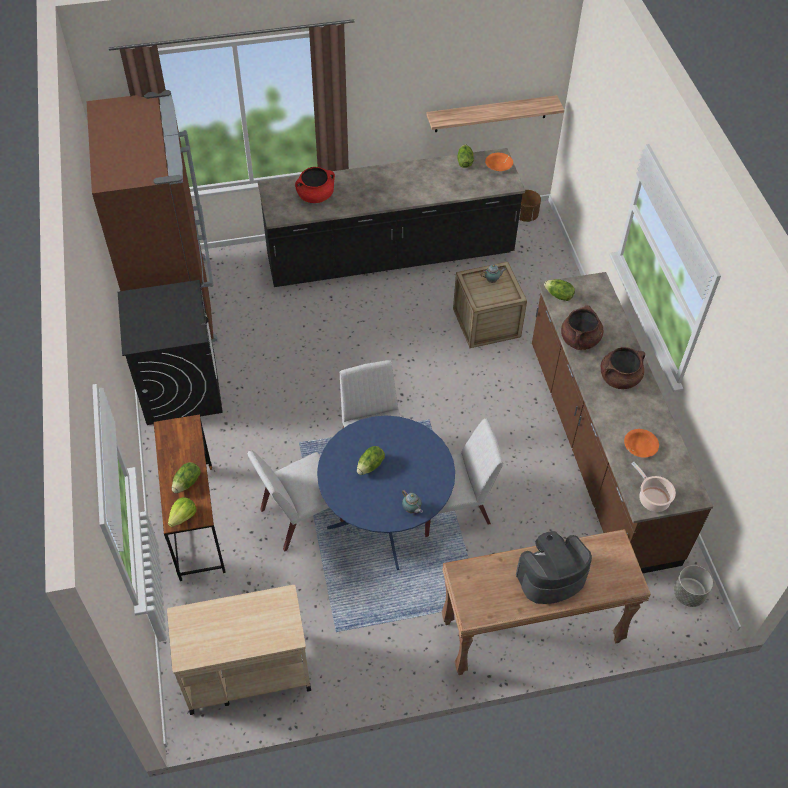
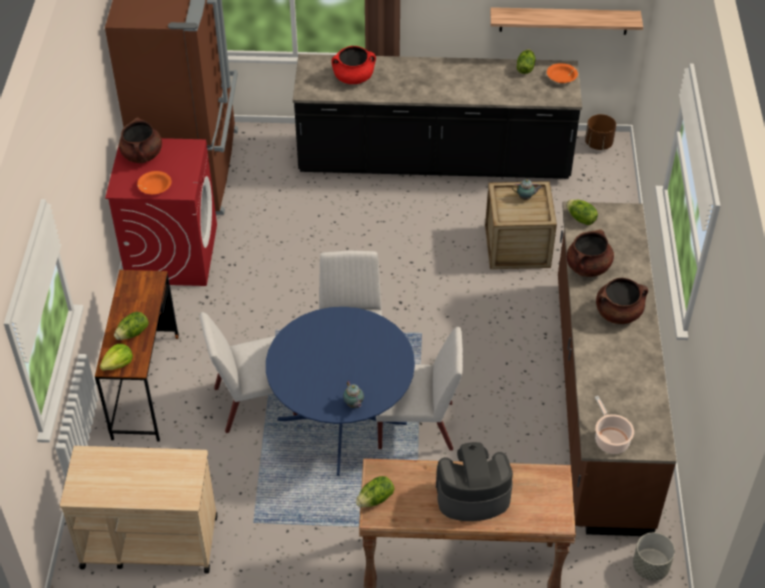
camera: 15 degrees right, 5 degrees down
(144, 306) = (142, 155): none -> brown cooking pot
(180, 387) = (172, 253): black washing machine -> red washing machine
(371, 466) = (325, 354): lettuce -> lettuce (376, 499)
(640, 446) = (616, 385): orange bowl -> orange bowl (155, 187)

